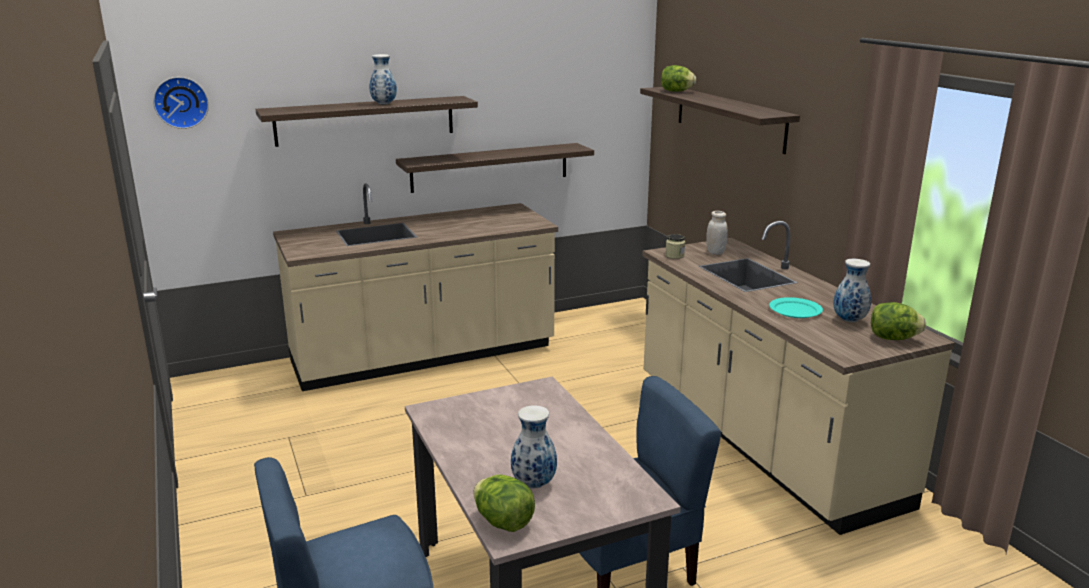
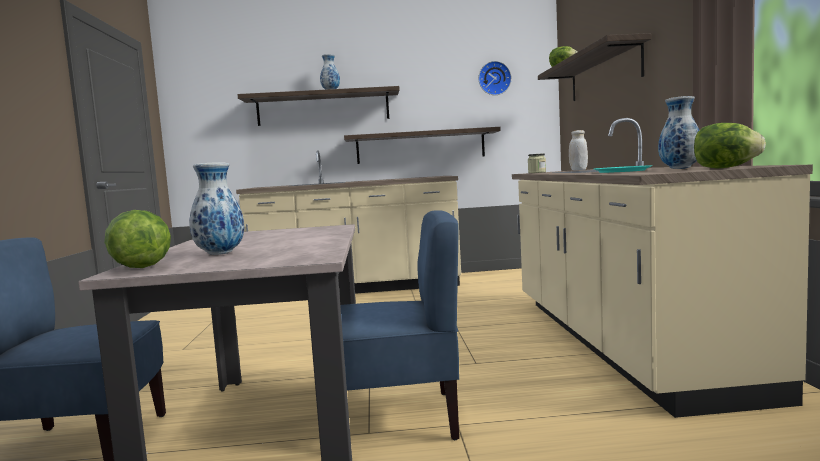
camera: 20 degrees right, 15 degrees down
(181, 102) = (196, 93): wall clock -> wall clock (494, 78)

